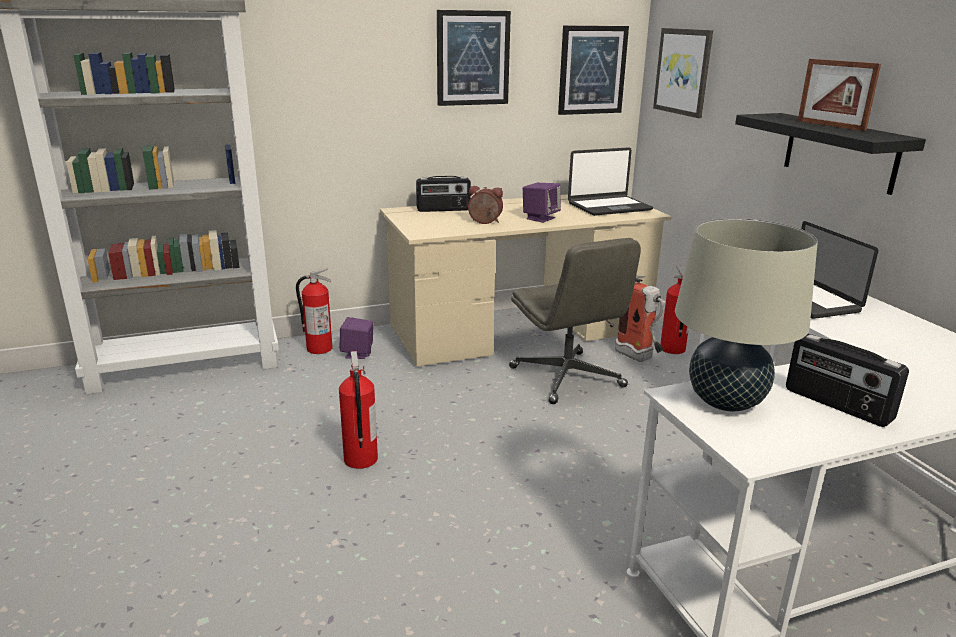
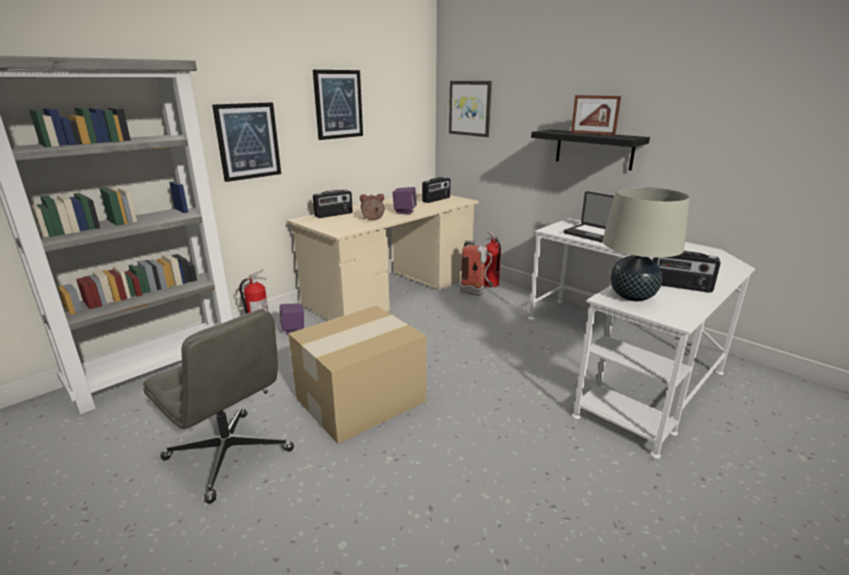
camera: 25 degrees left, 0 degrees up
(360, 460) = (359, 400): fire extinguisher -> cardboard box
(567, 378) = (446, 314): grey office chair -> grey office chair (230, 455)
(592, 70) = (408, 110): picture -> picture (248, 141)
(608, 207) = (436, 200): laptop -> radio

